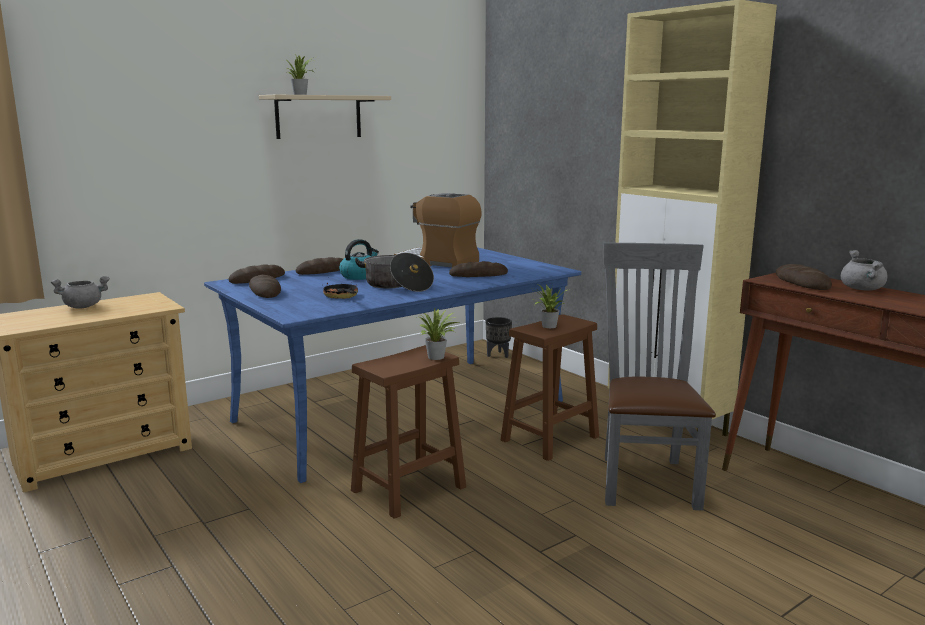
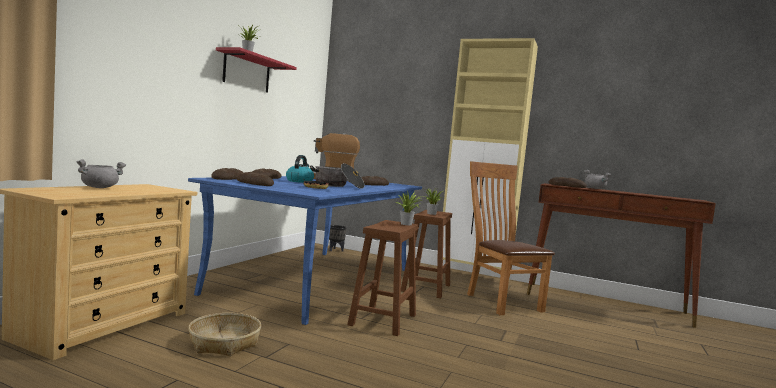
camera: 30 degrees left, 10 degrees down
(184, 496) = (224, 343): none -> basket
(318, 116) = (247, 72): beige shelf -> red shelf
(646, 478) = (500, 301): grey chair -> brown chair

